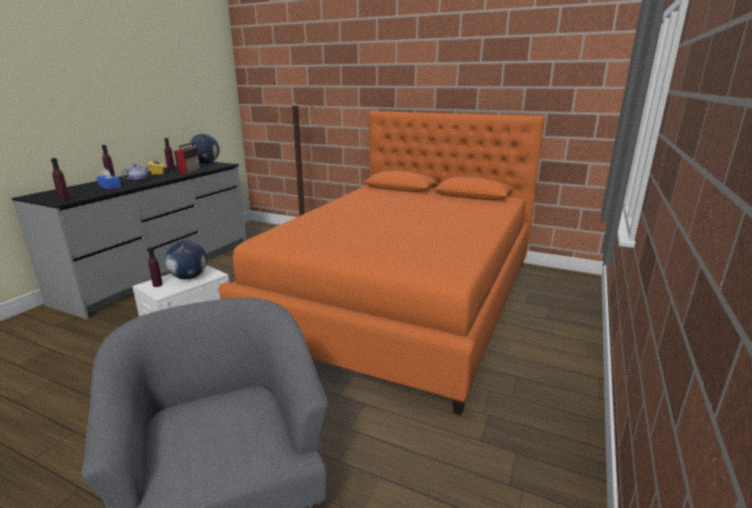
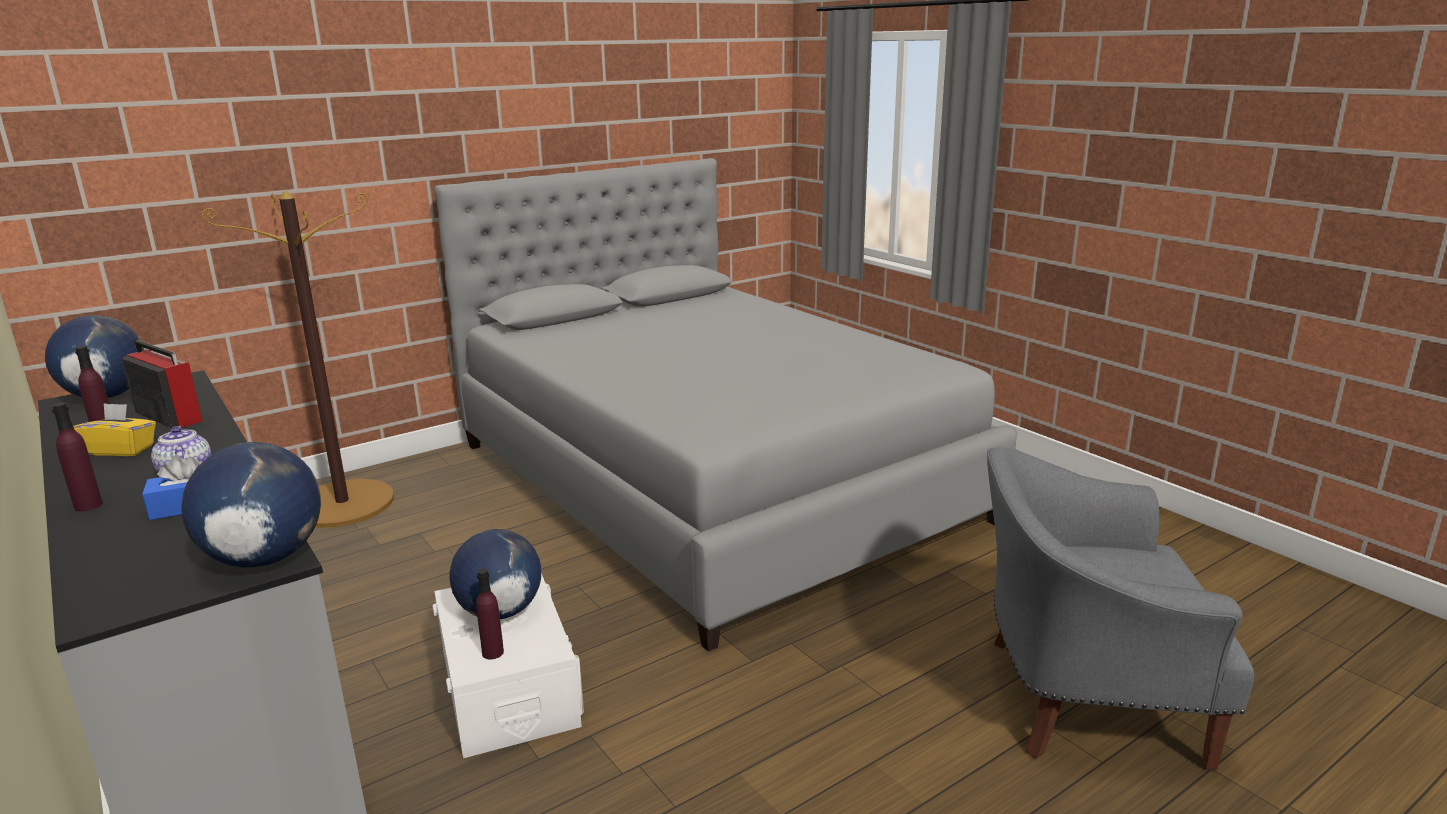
camera: 60 degrees left, 0 degrees up
(64, 200) = (264, 558): purple bottle -> globe
(403, 298) = (710, 480): orange bed -> grey bed

